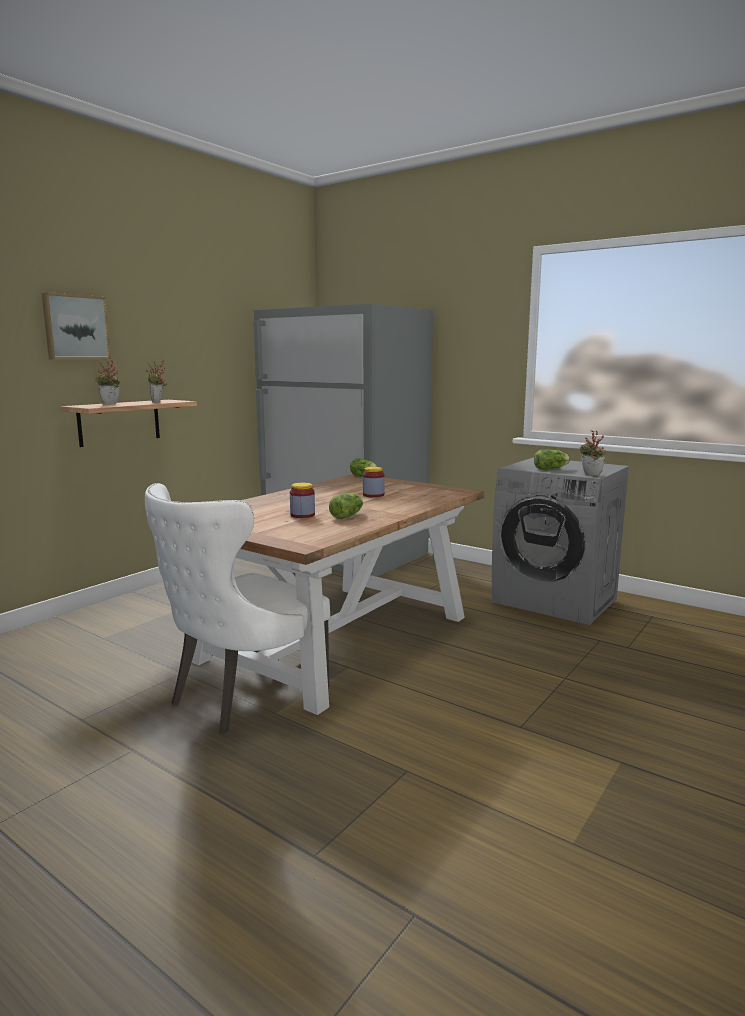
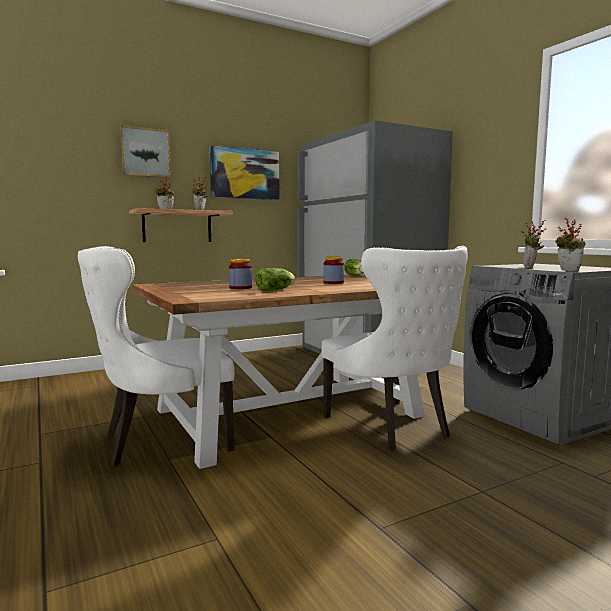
camera: 25 degrees right, 5 degrees down
(192, 348) = (245, 174): none -> picture
(446, 633) = (391, 426): none -> white chair
(551, 468) = (531, 267): lettuce -> potted plant

